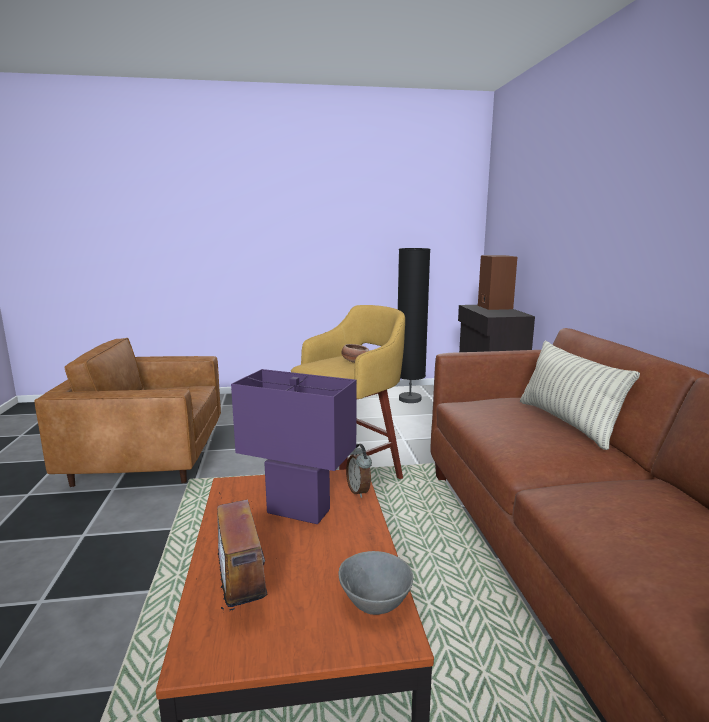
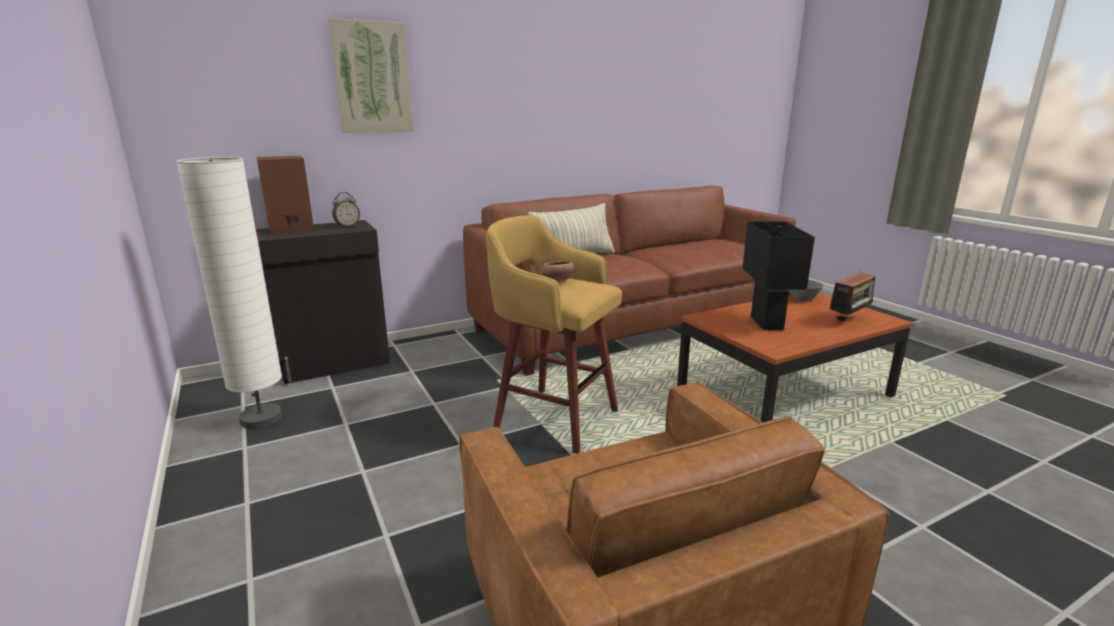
camera: 110 degrees left, 5 degrees up
(298, 511) = (766, 323): purple table lamp -> black table lamp
(359, 491) = (717, 312): alarm clock -> alarm clock (347, 226)
(409, 399) = (261, 419): black floor lamp -> white floor lamp
(562, 193) = (372, 78): none -> picture

